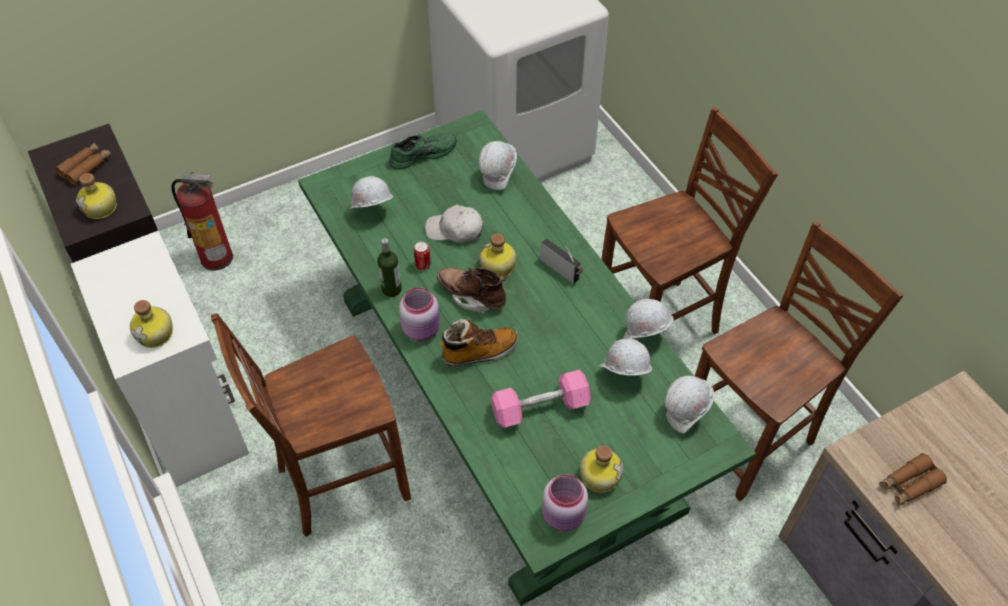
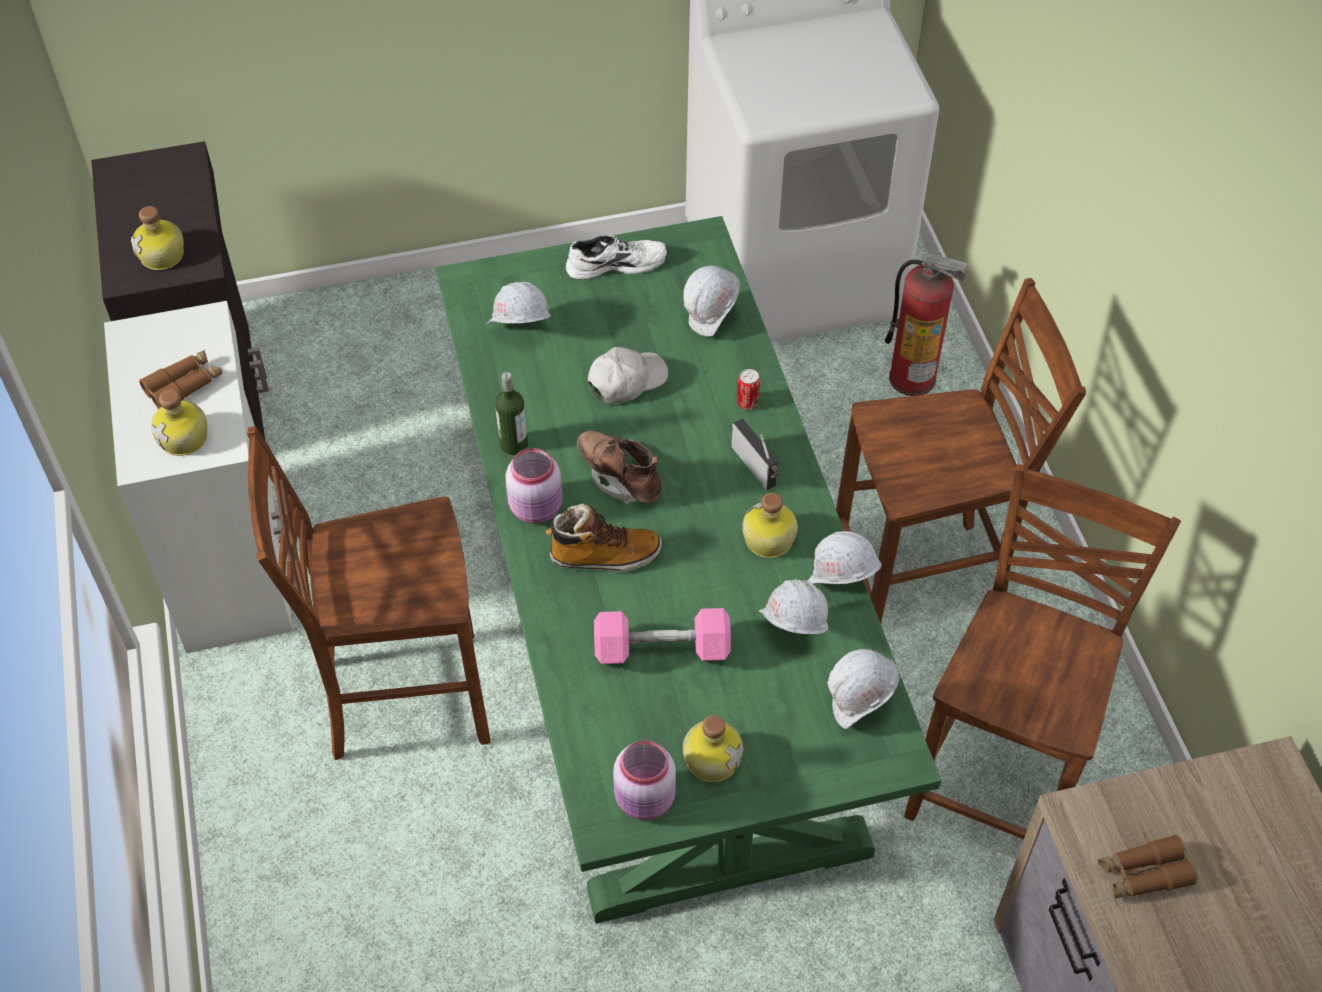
camera: 15 degrees right, 0 degrees up
(86, 167) = (159, 196): brown binoculars -> brown binoculars (184, 385)
(217, 257) = (325, 352): fire extinguisher -> fire extinguisher (913, 378)
(422, 153) = (616, 263): green shoe -> white shoe
(423, 265) = (567, 421): can -> can (747, 403)
(455, 230) = (626, 381): white cap -> white cap turned 120 degrees clockwise
(497, 268) = (668, 445): bottle -> bottle (768, 541)
(750, 440) = (1000, 776): brown chair -> brown chair turned 45 degrees counterclockwise

